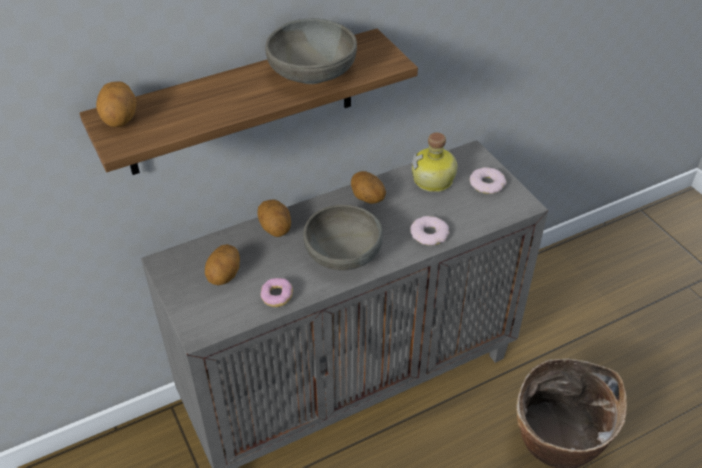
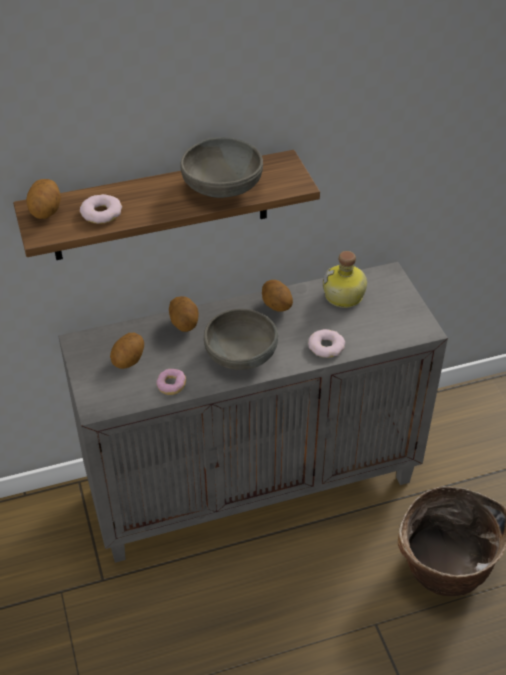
camera: 10 degrees right, 0 degrees up
(487, 184) = (395, 305): donut -> donut (101, 213)

